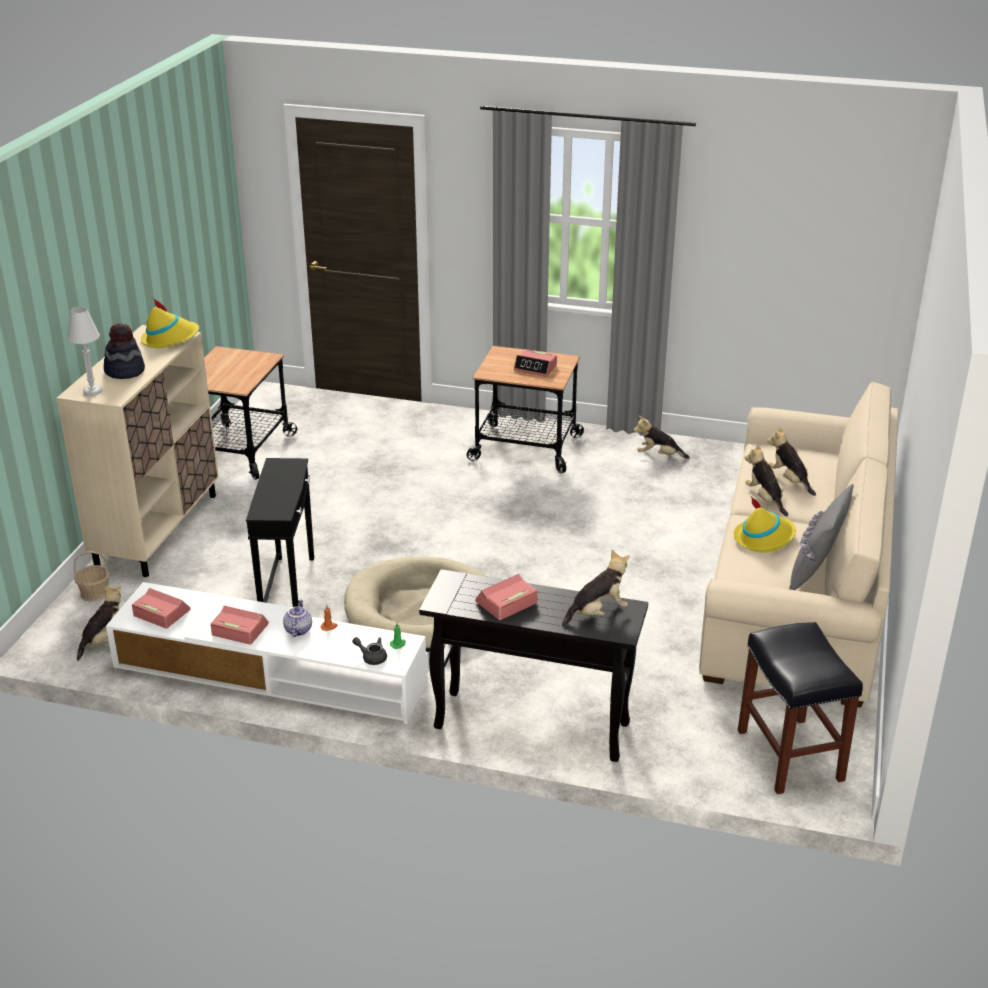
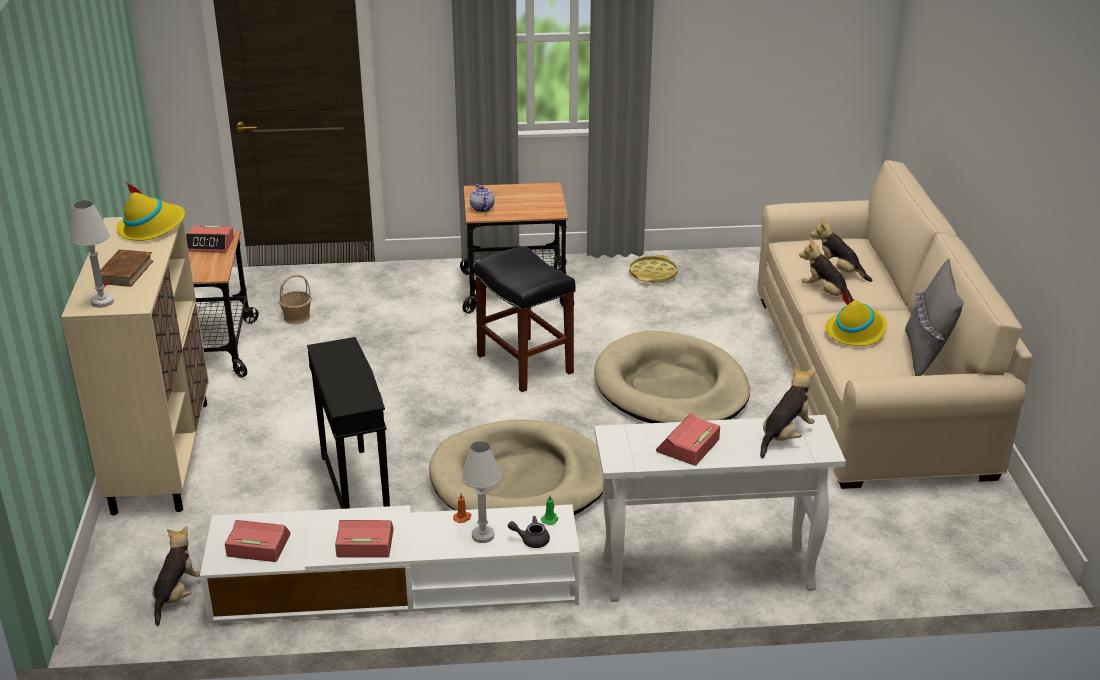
camera: 20 degrees left, 0 degrees up
(94, 593) = (129, 543): basket -> basket (296, 317)
(125, 371) = (124, 272): hat -> brown book
(297, 630) = (430, 529): teapot -> teapot (481, 208)
(335, 645) = (483, 535): none -> white table lamp
(530, 726) = (705, 575): black console table -> white console table
(535, 368) = (525, 201): alarm clock -> alarm clock (210, 245)
(607, 560) = (671, 388): none -> beige dog bed
(658, 455) = (653, 274): plush toy -> yellow tray
(791, 756) = (969, 543): black stool -> black stool (526, 364)

